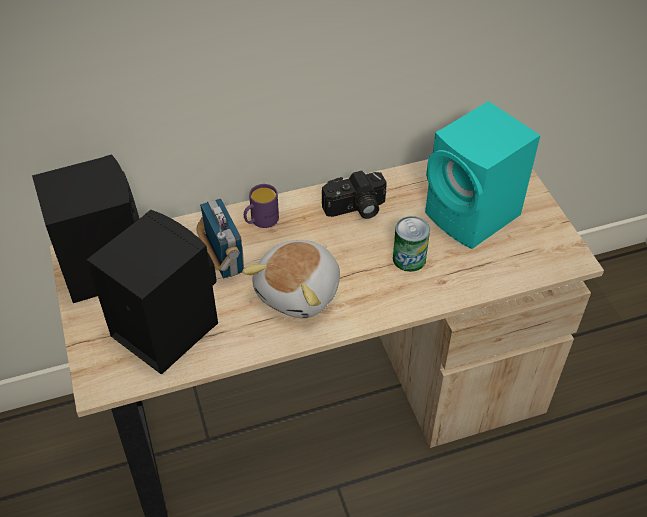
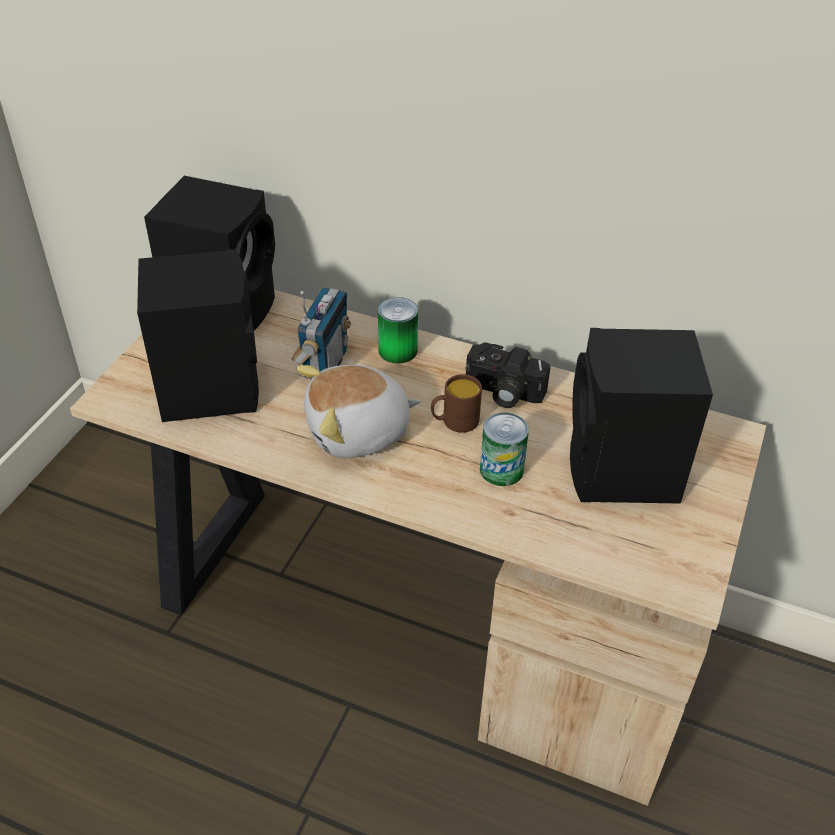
camera: 40 degrees right, 5 degrees down
(260, 221) = (397, 350): purple mug -> can
(349, 246) = (454, 422): none -> brown mug
(474, 217) = (622, 473): turquoise speaker -> black speaker

